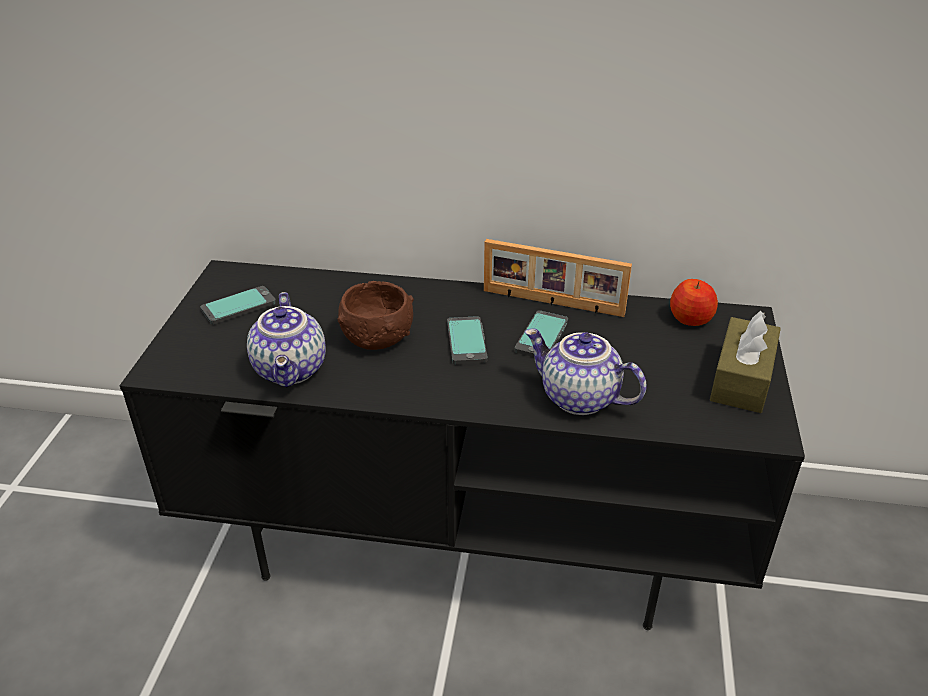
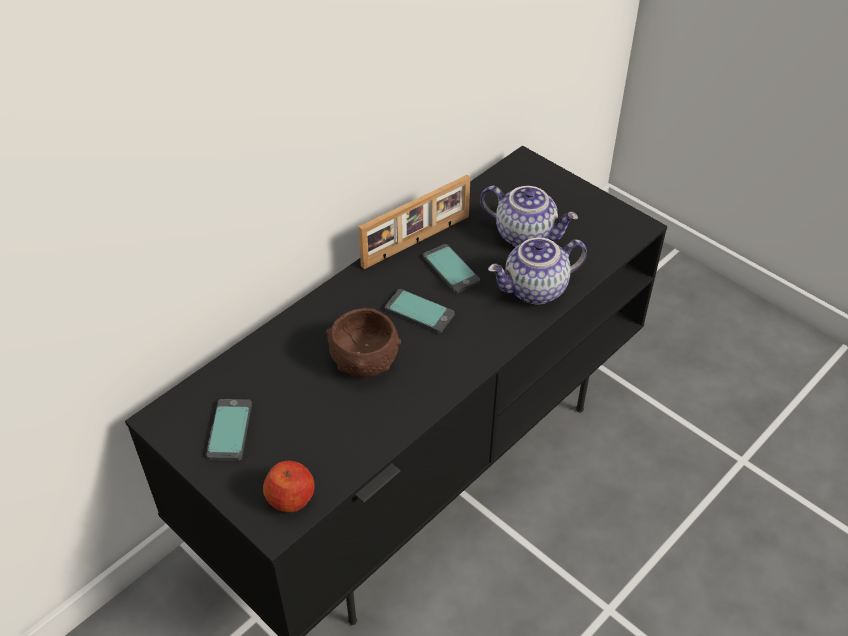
camera: 55 degrees left, 10 degrees up
(292, 370) = (360, 431): teapot -> teapot (526, 235)
(691, 319) = (501, 187): apple -> apple (291, 498)
(741, 379) = (581, 205): brown tissue box -> none

